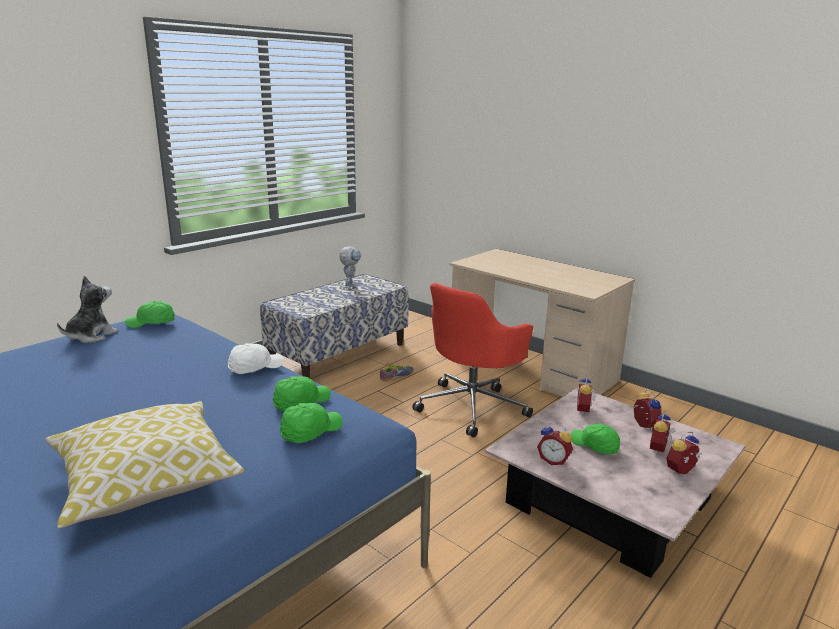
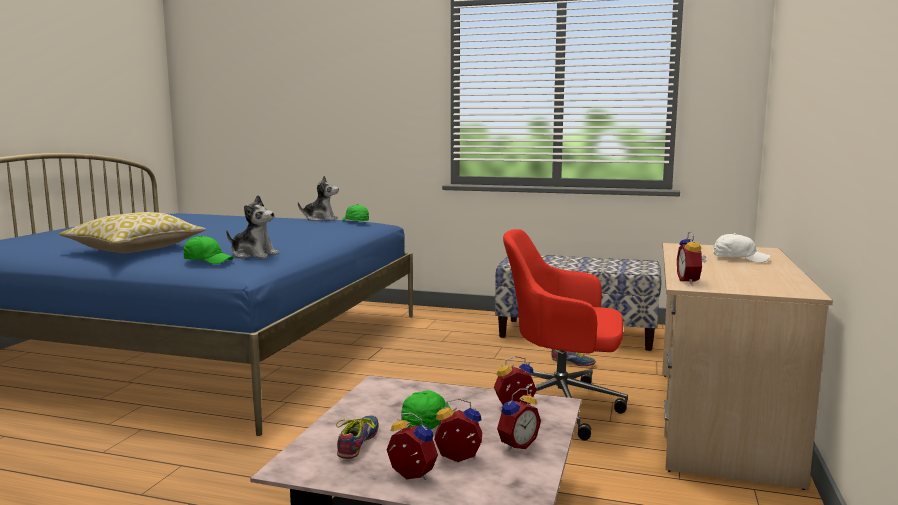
camera: 65 degrees right, 10 degrees down
(255, 367) = (302, 242): white cap -> white cap (739, 259)
(301, 402) = (254, 255): green cap -> plush toy
(350, 286) = (610, 262): toy robot -> none
(554, 460) = (373, 404): alarm clock -> alarm clock (690, 281)
(624, 479) = (361, 442): none -> shoe

